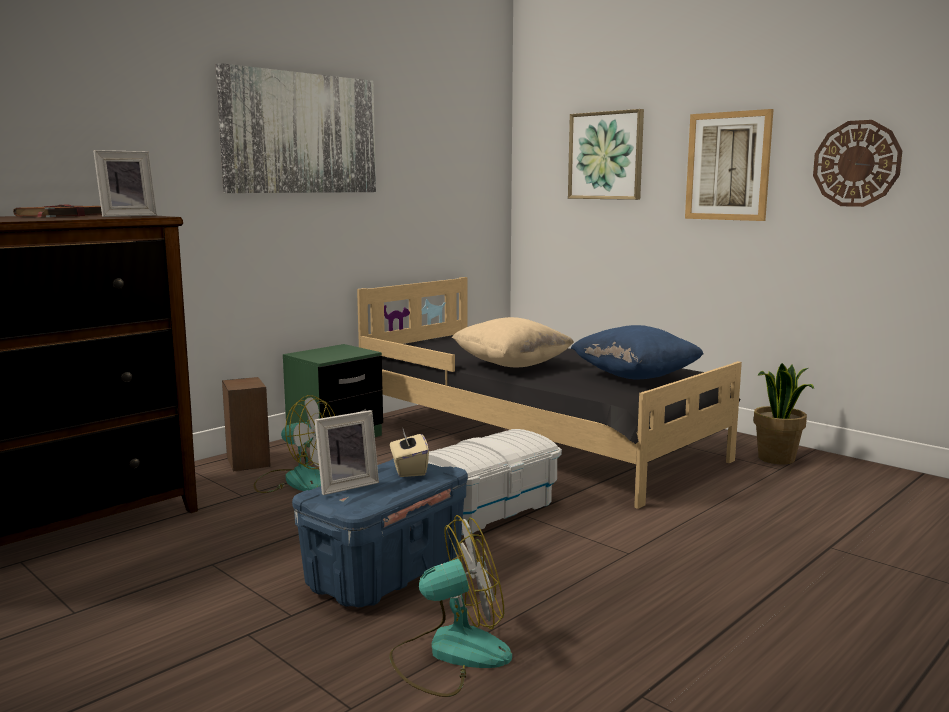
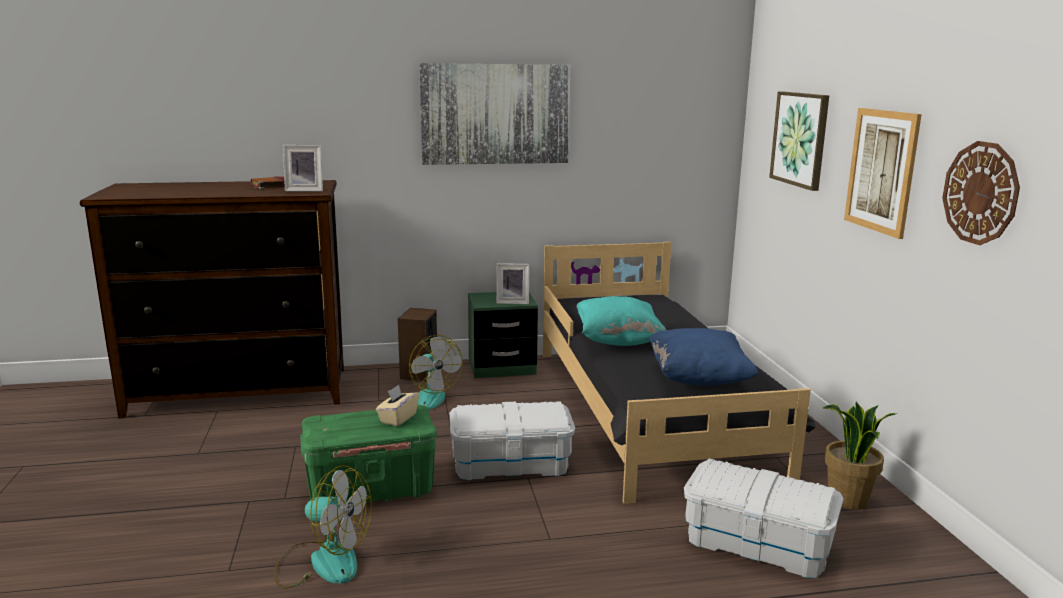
camera: 35 degrees right, 5 degrees up
(346, 485) = (342, 419): picture frame -> picture frame (512, 302)
(386, 573) = (372, 490): blue storage box -> green storage box
(511, 365) = (618, 341): beige pillow -> turquoise pillow
(775, 503) = (757, 543): none -> white storage box

